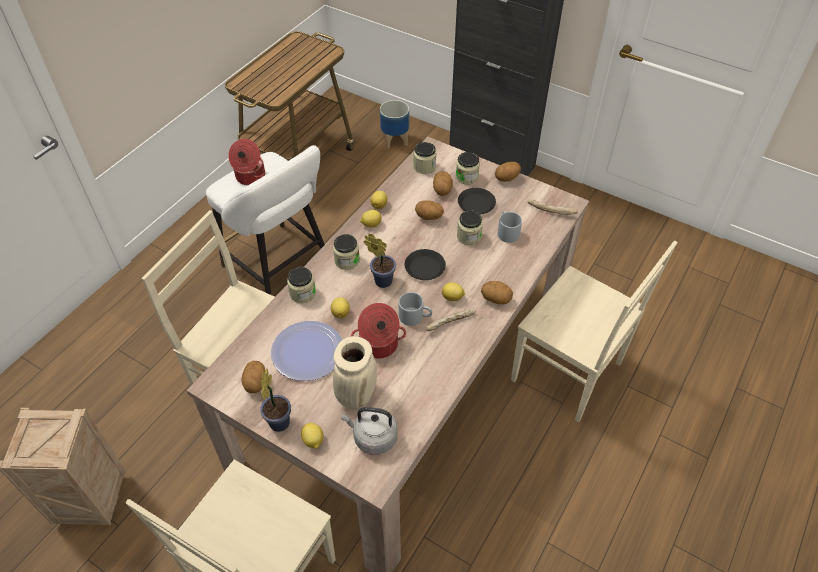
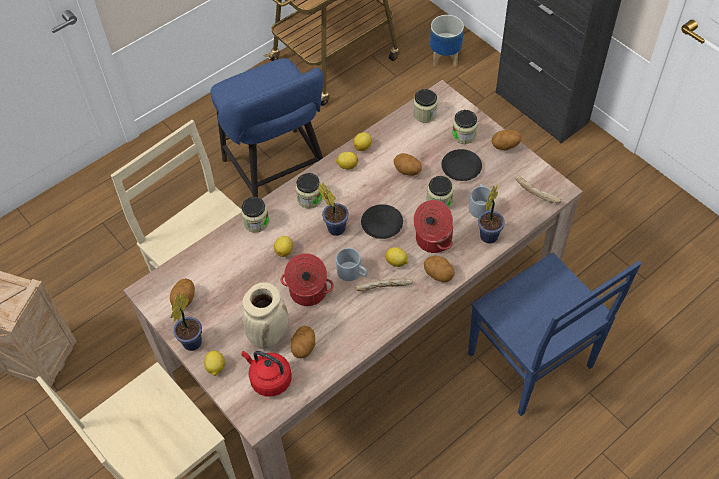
camera: 20 degrees right, 5 degrees up
(250, 177) = (255, 83): cooking pot -> cooking pot (432, 240)
(280, 267) = (279, 176): white stool -> blue stool
(307, 352) = (240, 281): plate -> none
(373, 437) = (269, 379): grey kettle -> red kettle
(442, 190) = (432, 145): potato -> potato (304, 348)
(526, 254) = (490, 234): none -> potted plant
(569, 373) = (532, 363): beige chair -> blue chair

